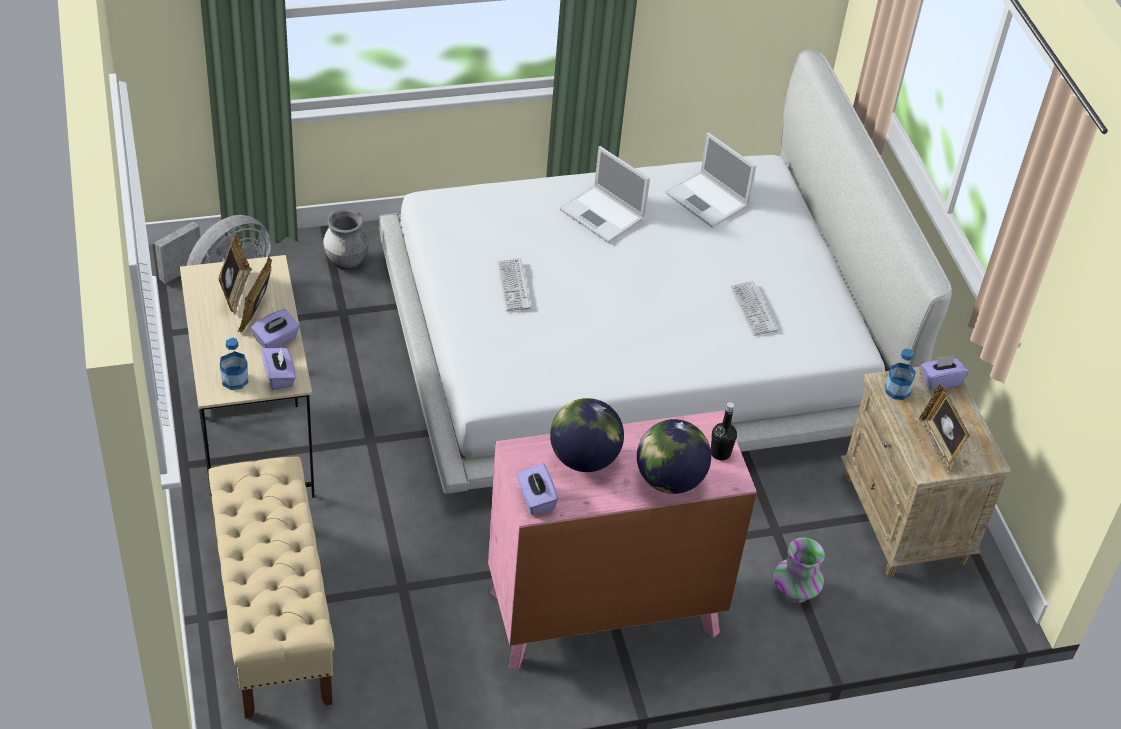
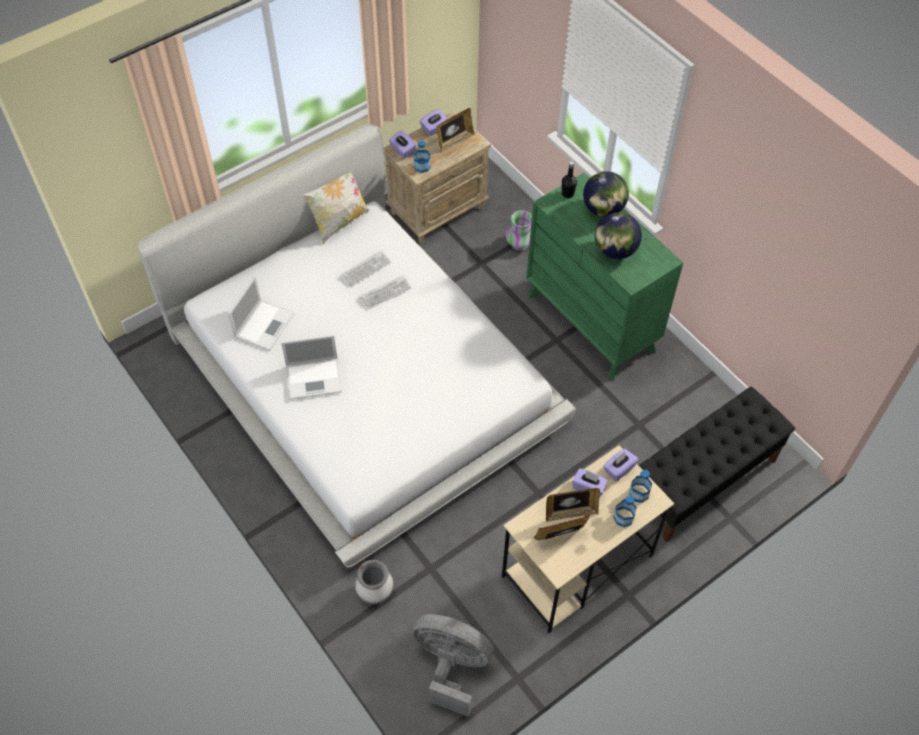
camera: 110 degrees left, 10 degrees up
(216, 353) = (623, 517): none -> bottle
(273, 615) = (702, 481): beige bench -> black bench
(513, 286) = (418, 404): keyboard -> keyboard (385, 293)
(535, 499) = (660, 261): purple tissue box -> purple tissue box (434, 128)
(603, 215) = (315, 378): laptop -> laptop turned 60 degrees clockwise
(604, 613) = (591, 322): pink dresser -> green dresser
(851, 312) = (339, 222): none -> pillow

